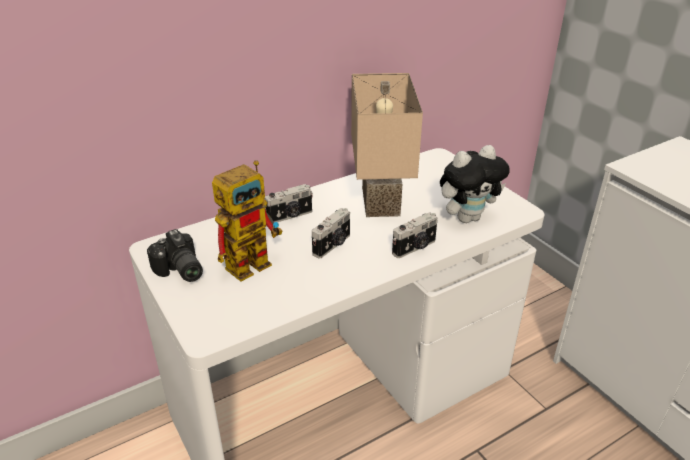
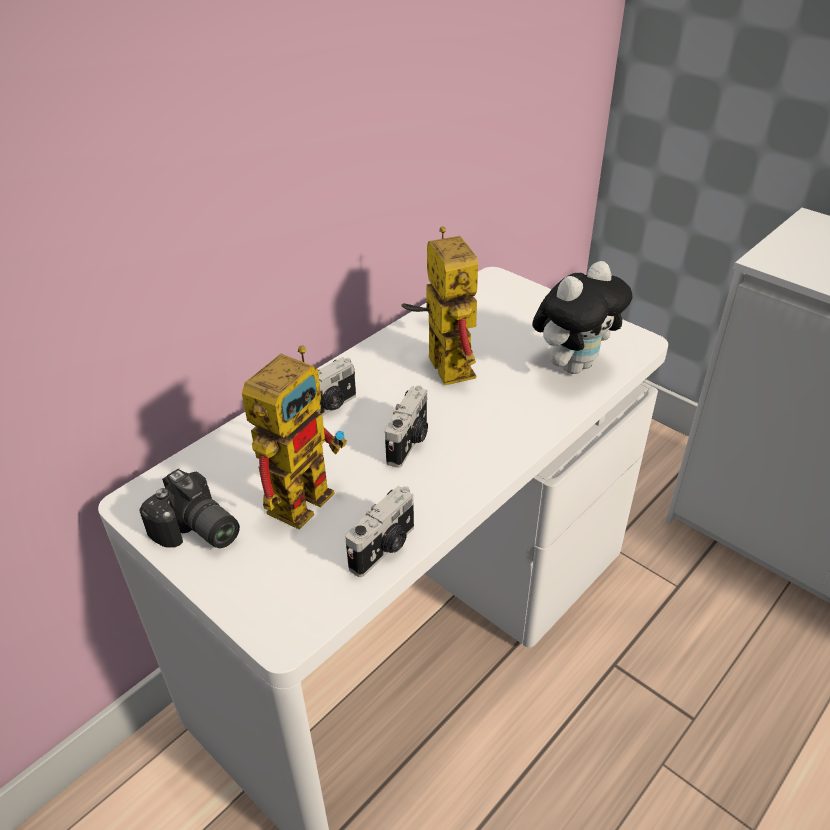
camera: 15 degrees left, 5 degrees up
(377, 201) = (441, 362): beige table lamp -> toy robot
(415, 248) = (524, 424): camera -> camera (384, 548)

